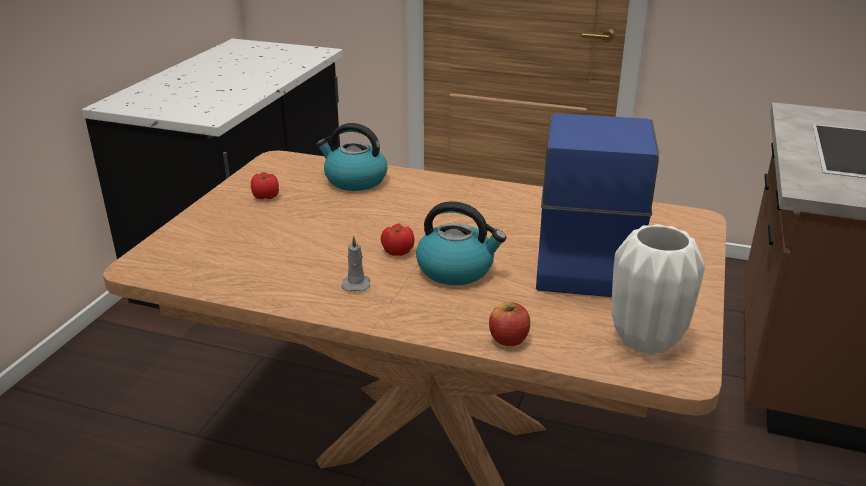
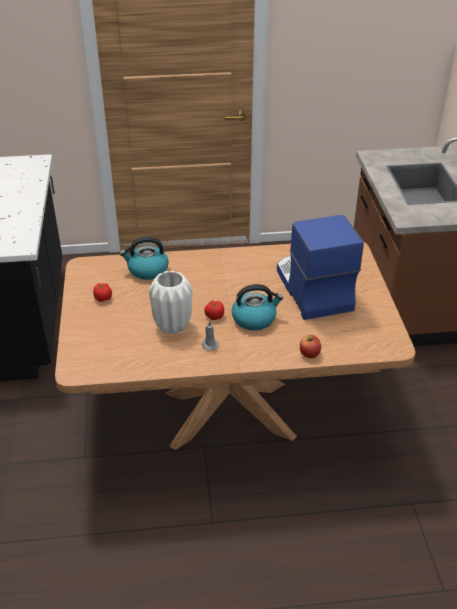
camera: 25 degrees left, 10 degrees up
(645, 340) = (370, 334): white vase -> white vase (172, 326)

